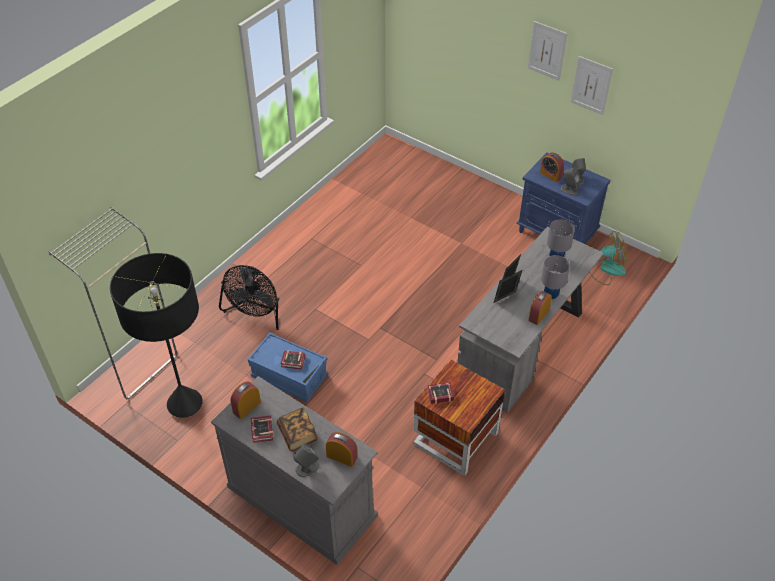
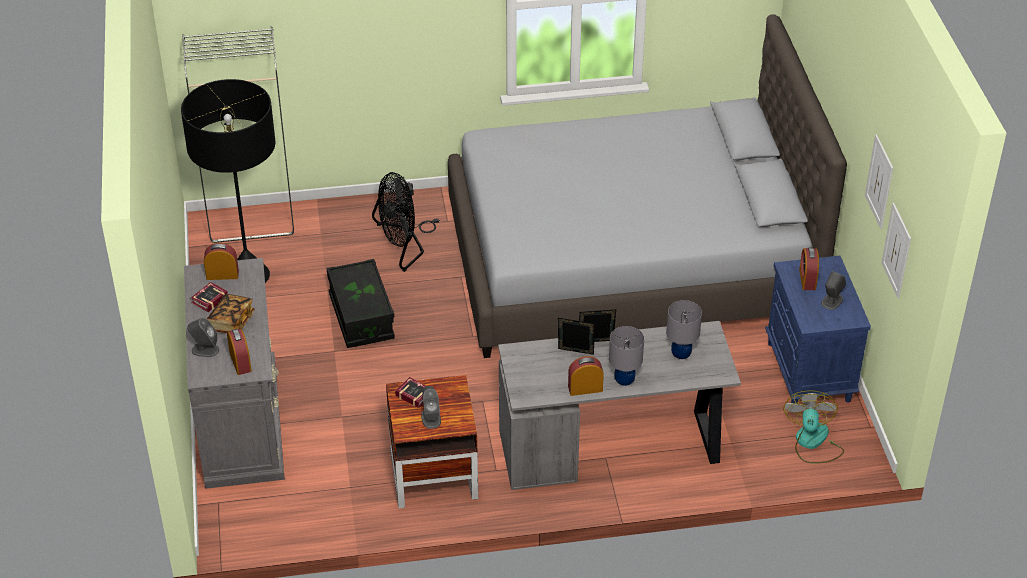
camera: 45 degrees right, 5 degrees down
(289, 376) = (361, 317): blue storage box -> black storage box
(294, 362) = (361, 298): book -> none
(395, 234) = (630, 261): none -> grey bed
(547, 51) = (860, 113): picture -> picture (896, 250)
(569, 189) = (805, 305): grey speaker -> grey speaker (431, 418)
(606, 269) = (812, 443): fan -> fan turned 120 degrees counterclockwise

